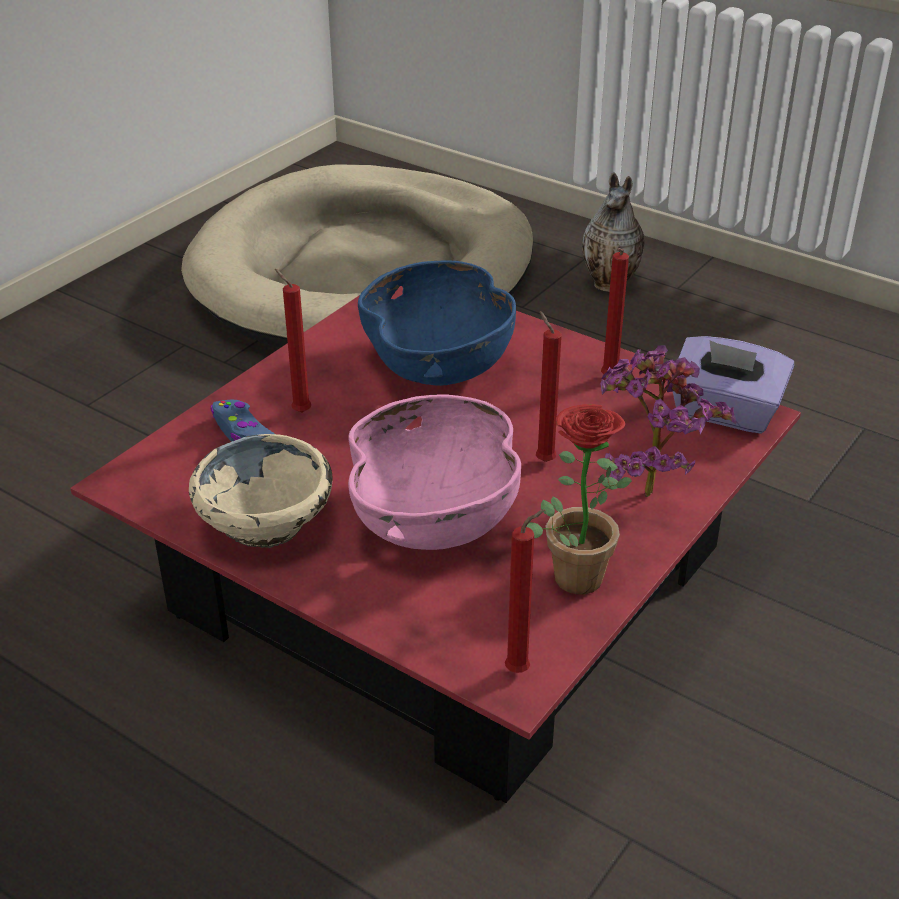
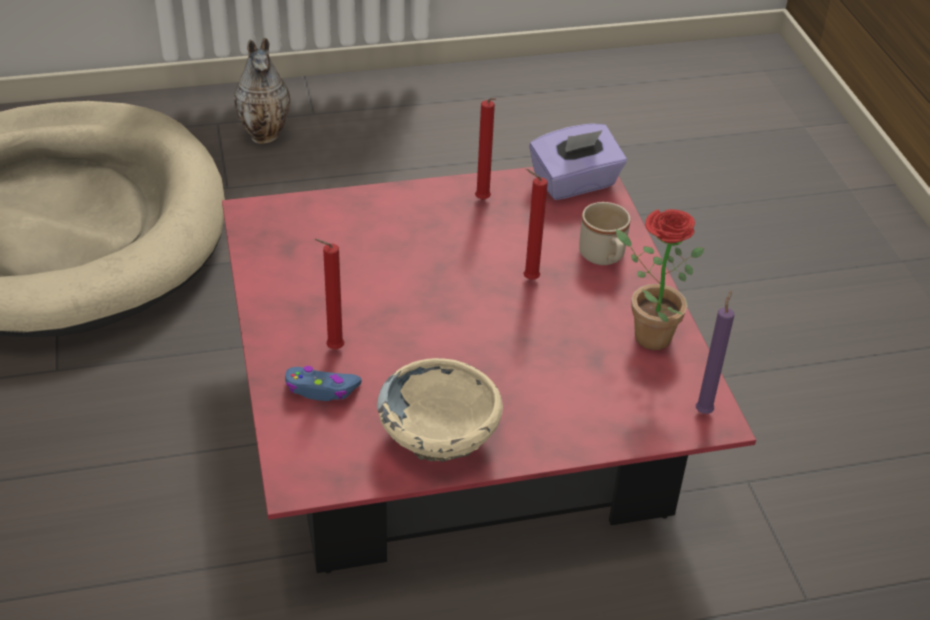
camera: 50 degrees left, 5 degrees up
(435, 517) = (528, 358): pink bowl -> none
(439, 364) = (368, 255): blue bowl -> none
(521, 670) = (704, 410): red candle -> purple candle
(646, 486) = (604, 258): potted plant -> beige mug

